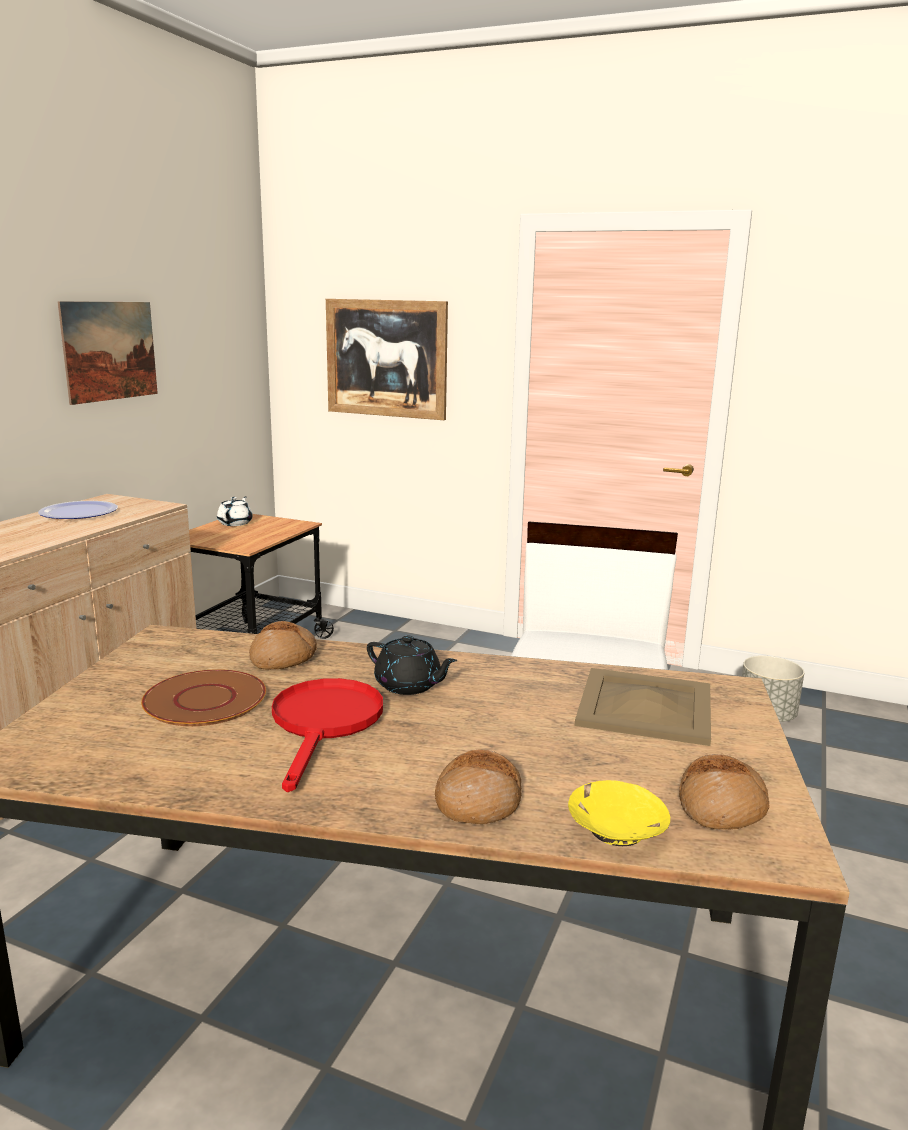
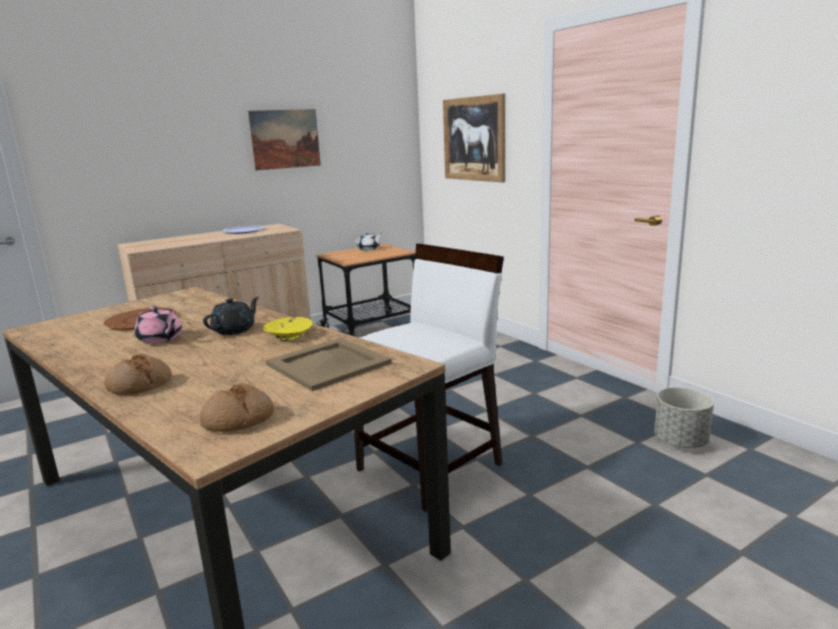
camera: 35 degrees right, 0 degrees up
(283, 658) = (211, 308): bread -> none
(325, 724) = (160, 339): red frying pan -> pink teapot
(409, 685) = (235, 330): black teapot -> black teapot turned 120 degrees counterclockwise
(615, 830) = (162, 414): yellow bowl -> yellow bowl (288, 336)

